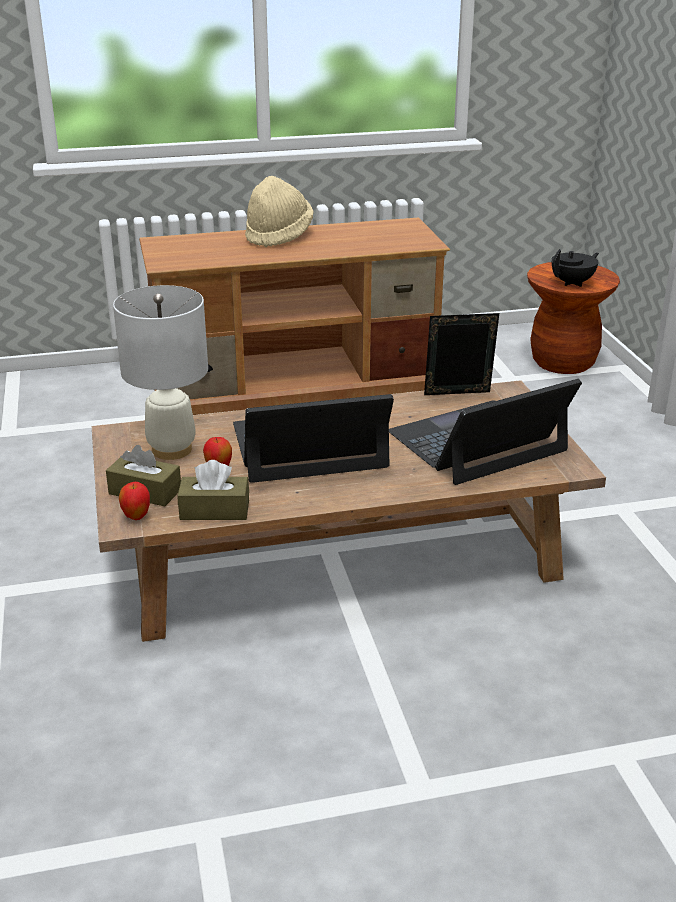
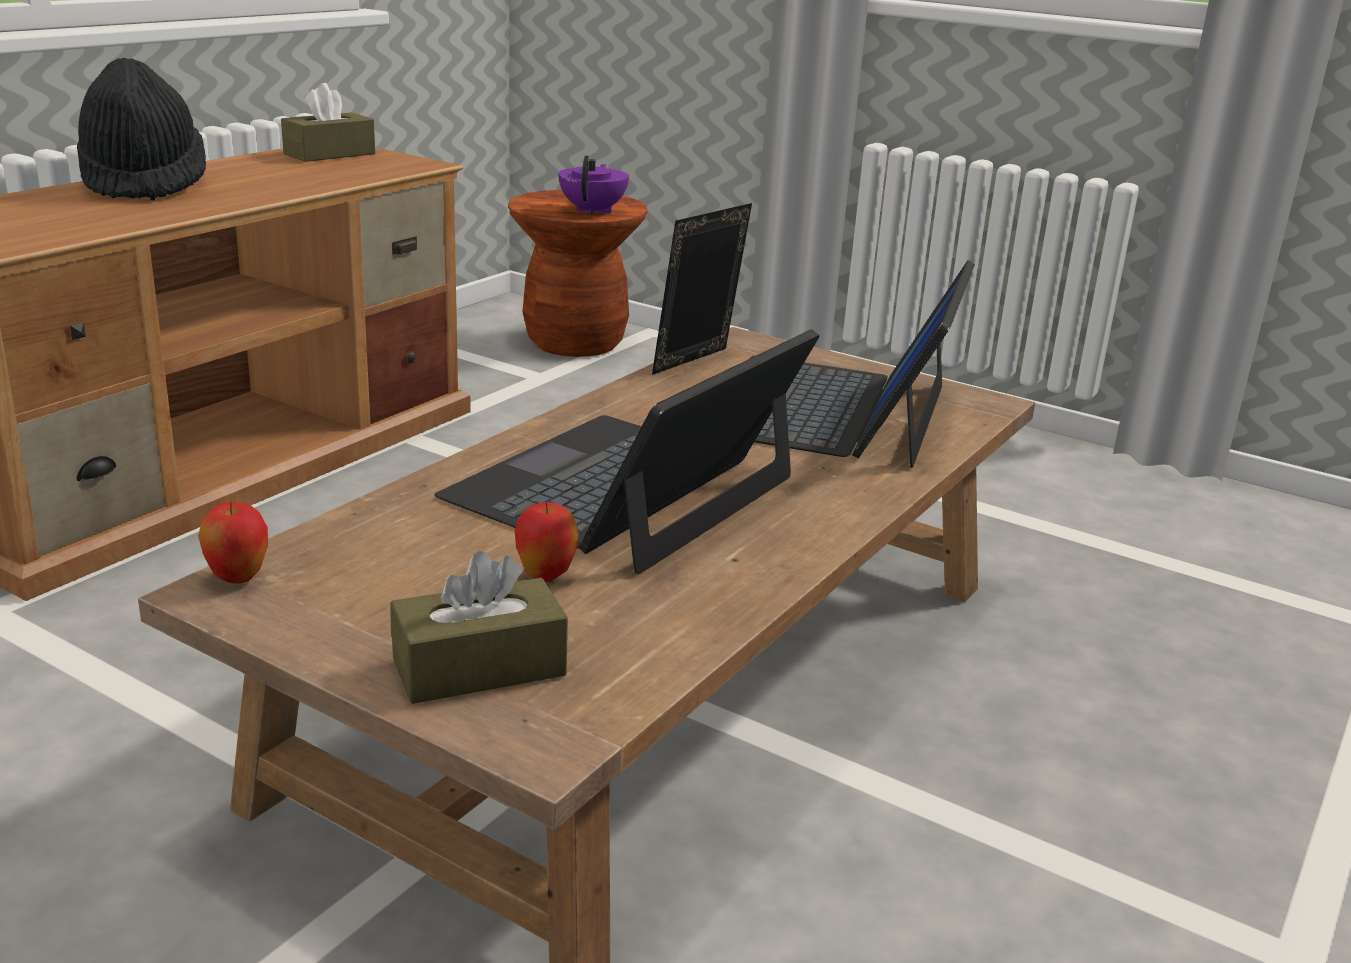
camera: 45 degrees left, 5 degrees down
(136, 517) = (546, 719): apple -> apple (237, 578)
(171, 450) = (397, 577): white table lamp -> none
(214, 510) = (664, 642): brown tissue box -> brown tissue box (329, 154)
(278, 236) = (144, 184): beige hat -> black hat
(573, 283) = (593, 211): black teapot -> purple teapot

